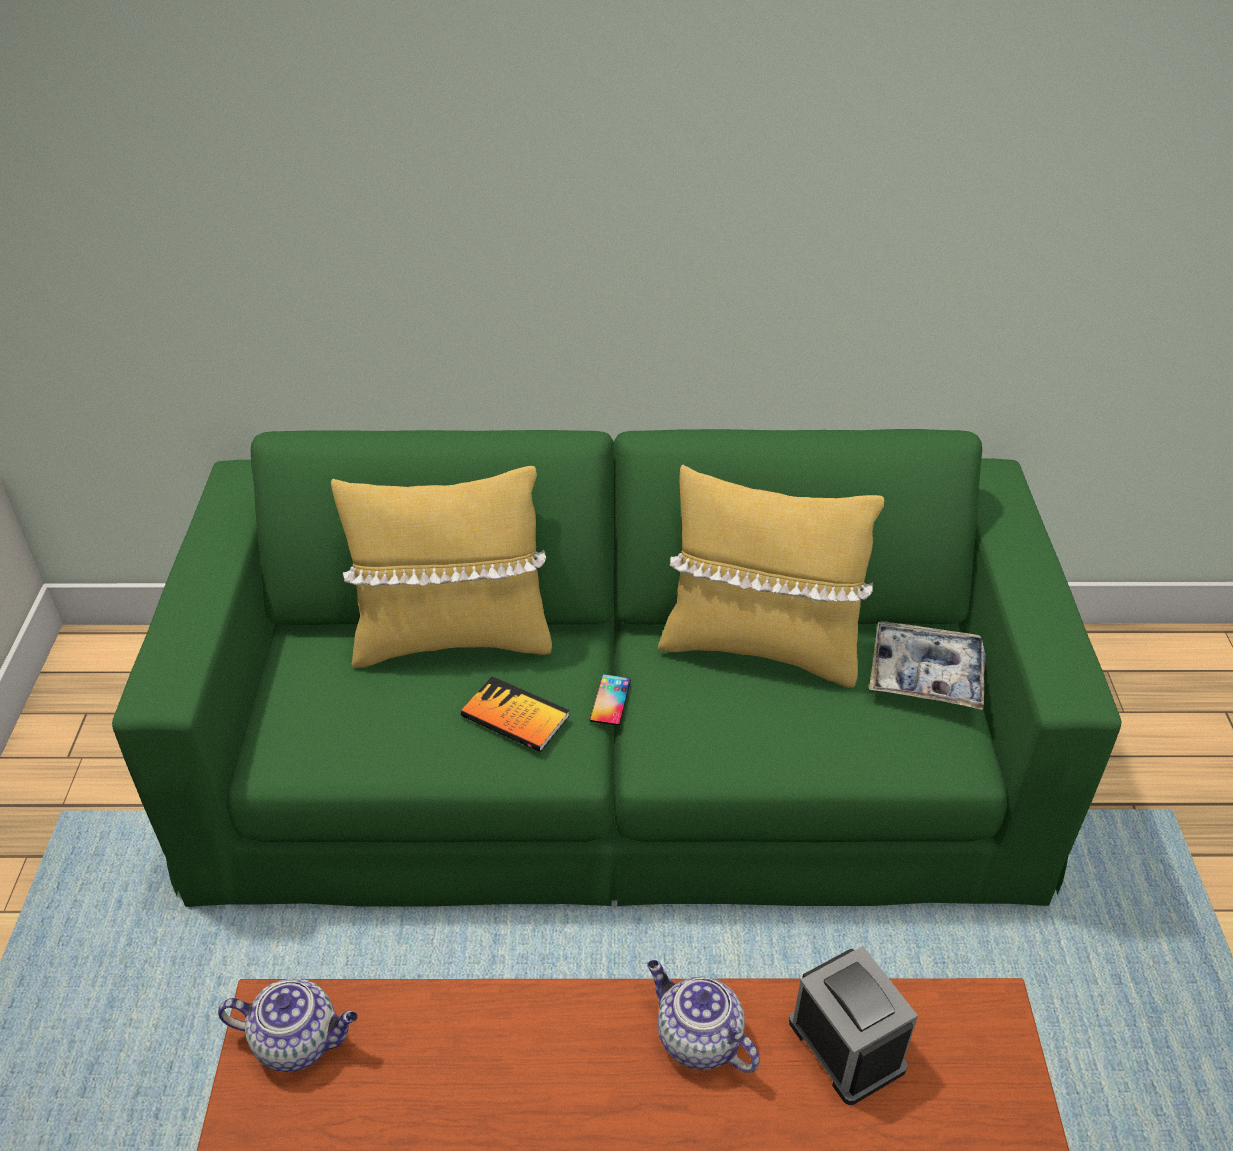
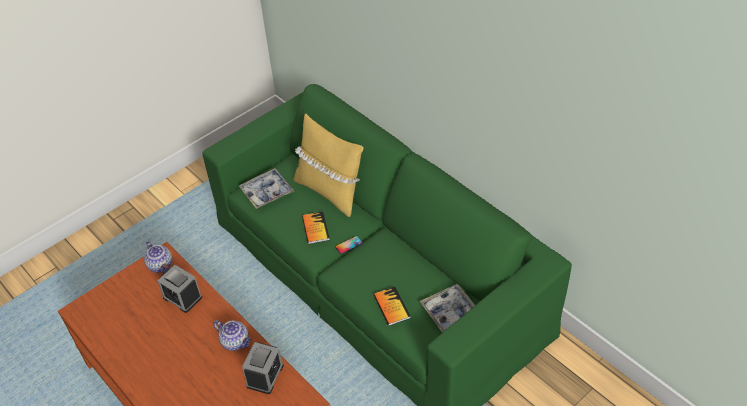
camera: 50 degrees right, 5 degrees up
(323, 725) = (267, 192): none -> tray
(448, 1060) = (182, 297): none -> alarm clock
(697, 1038) = (236, 342): teapot -> teapot turned 120 degrees clockwise
(760, 647) = (412, 263): yellow pillow -> none
(830, 738) = (391, 307): none -> book

